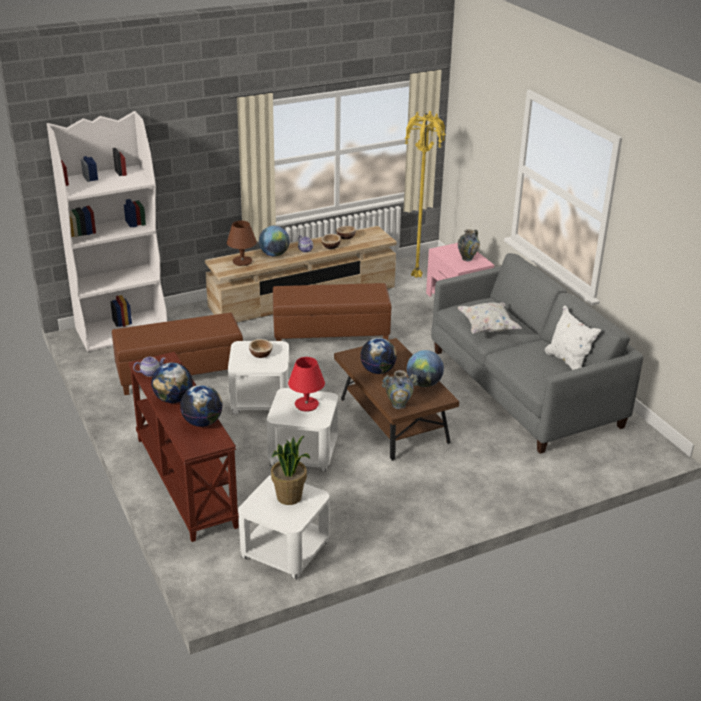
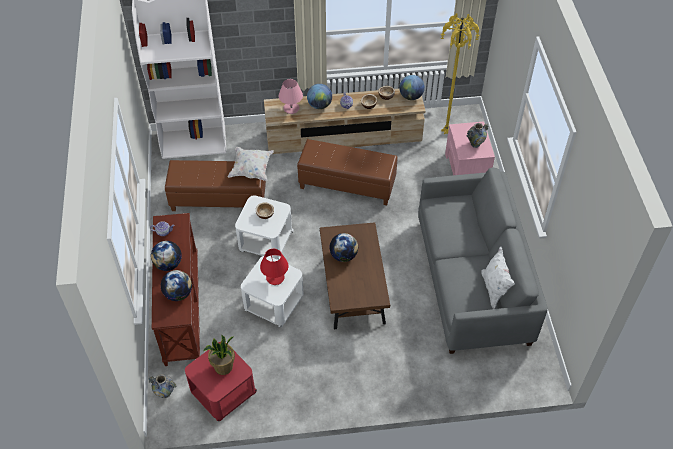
camera: 20 degrees right, 20 degrees up
(242, 261) = (291, 108): brown table lamp -> pink table lamp
(285, 550) = (223, 392): white side table -> red side table
(398, 405) = (342, 297): vase -> vase (165, 393)
(424, 384) = (372, 279): globe -> globe (411, 96)
(487, 328) = (448, 233): white pillow -> white pillow (251, 169)

